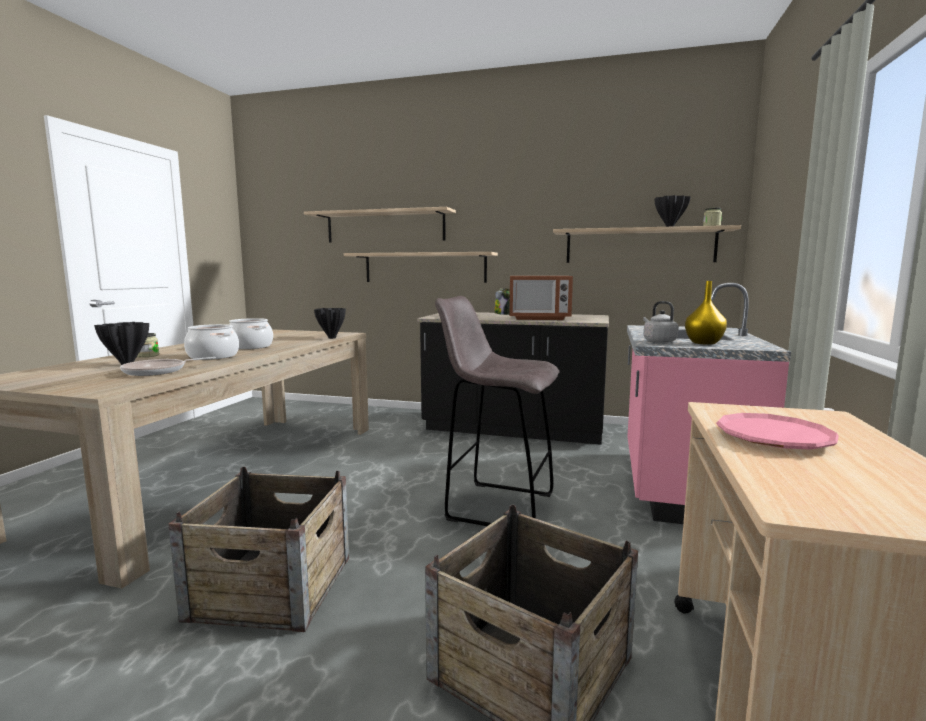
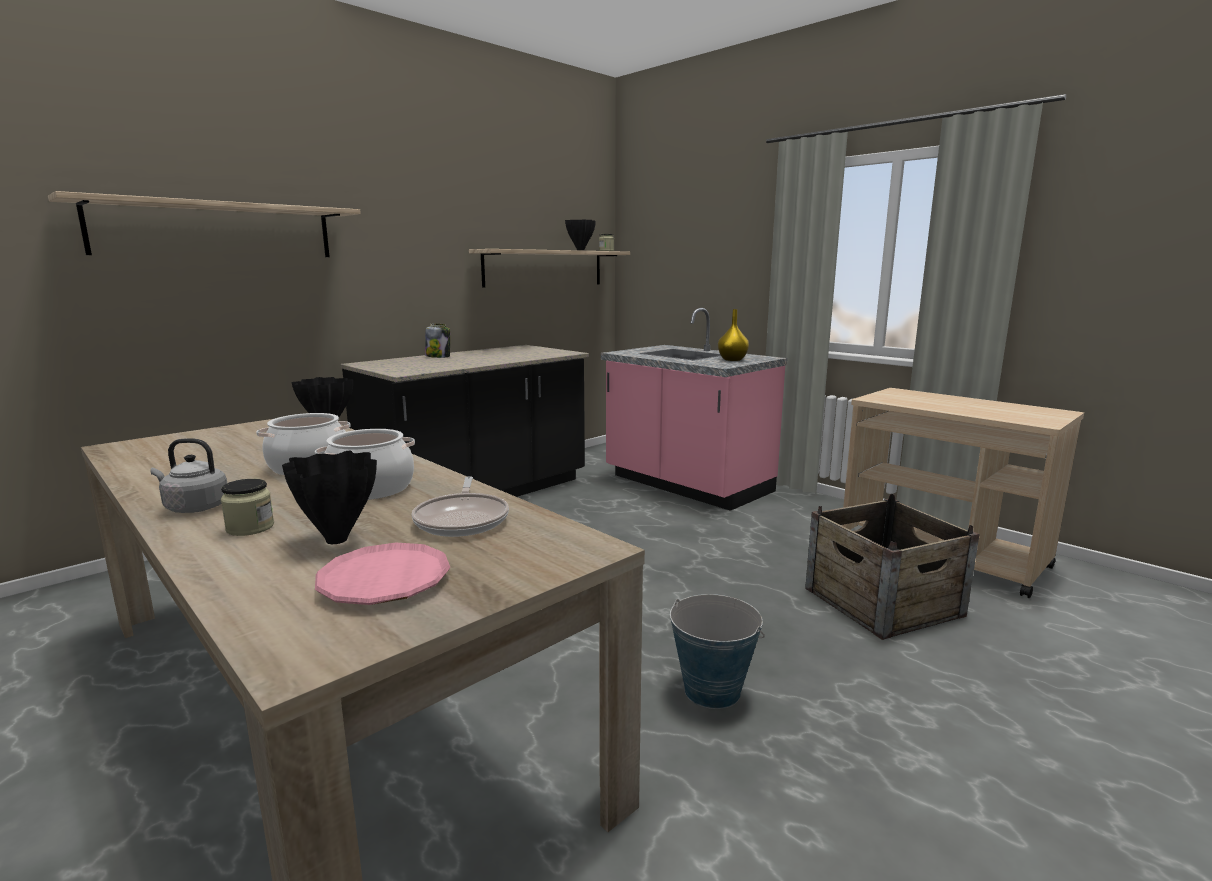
camera: 60 degrees left, 5 degrees up
(272, 586) = (711, 690): crate -> bucket
(424, 267) = (299, 299): shelf -> none
(497, 506) = (651, 551): grey stool -> none
(539, 318) = (512, 357): microwave -> none
(658, 341) = (711, 363): grey kettle -> grey kettle (194, 507)
(773, 438) = (940, 405): pink plate -> pink plate (384, 582)

